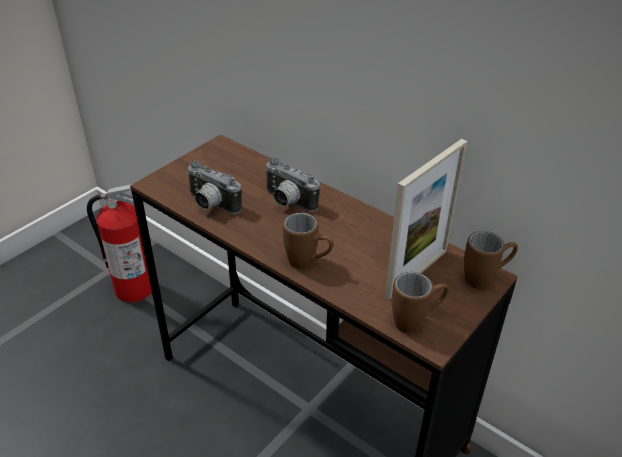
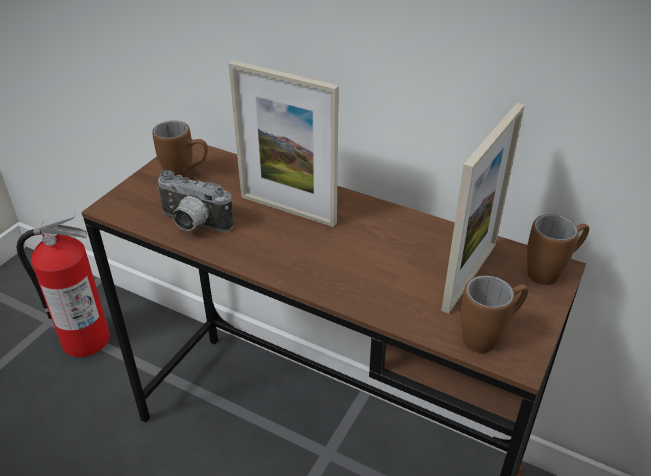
camera: 10 degrees left, 0 degrees up
(287, 202) = (287, 210): camera -> picture frame
(308, 263) = (335, 282): brown mug -> brown mug (186, 175)

